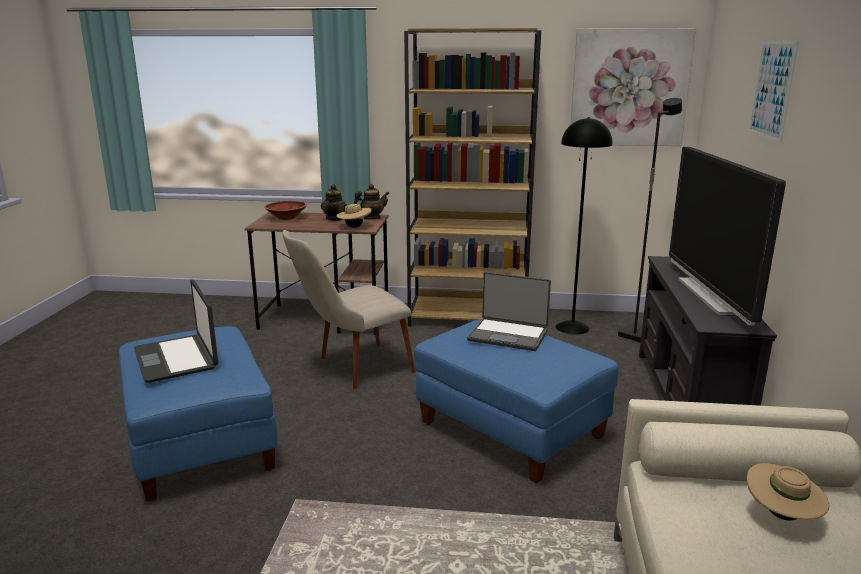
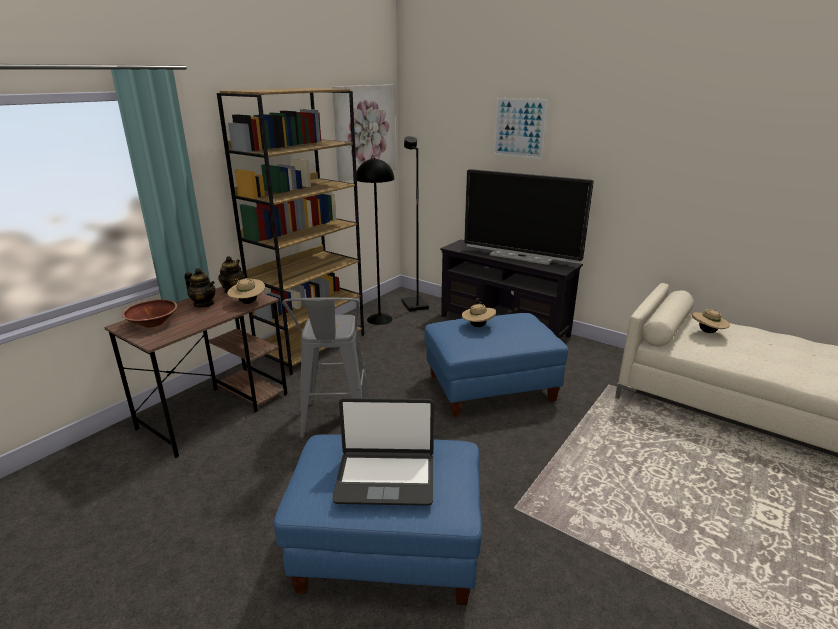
camera: 60 degrees left, 5 degrees up
(351, 369) = (335, 424): beige chair -> grey stool
(508, 335) = (478, 326): laptop -> beige hat

